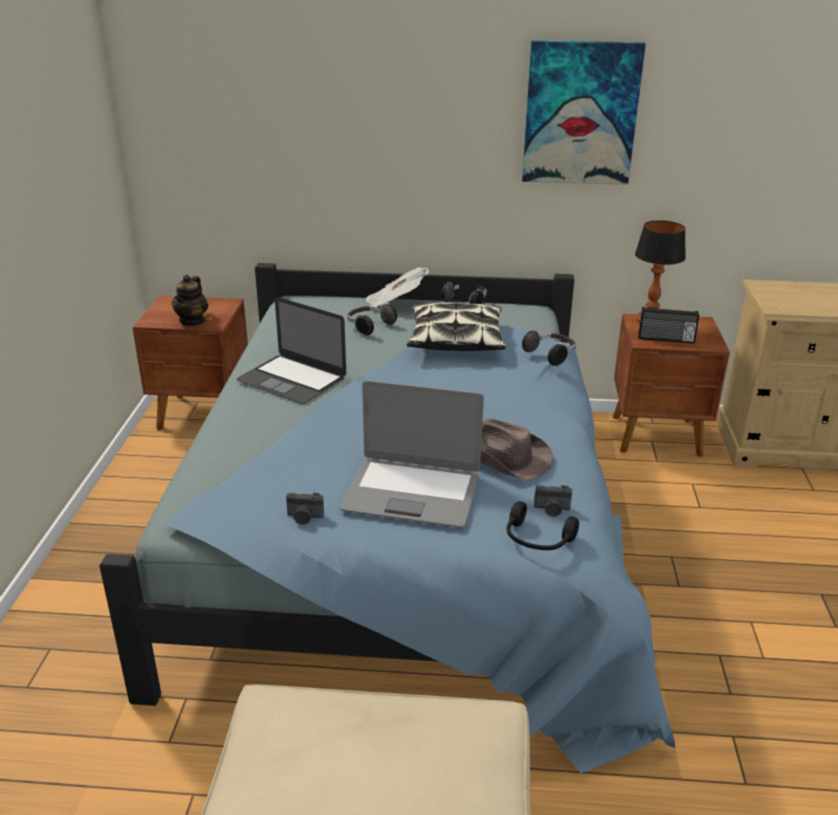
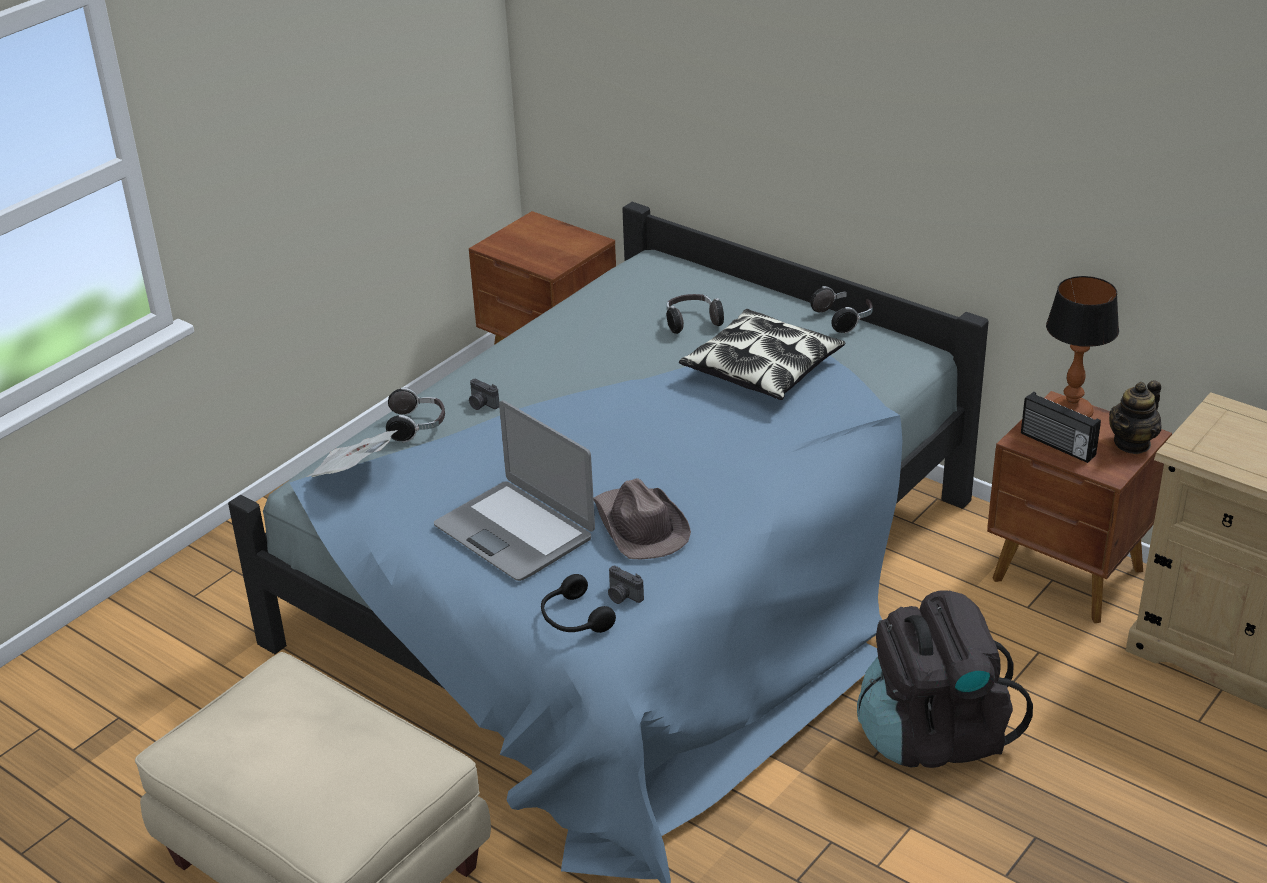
camera: 35 degrees right, 5 degrees up
(192, 321) = (533, 257): teapot -> teapot (1132, 443)
(292, 379) = (543, 366): laptop -> none
(304, 517) = (401, 520): camera -> camera (482, 404)
(395, 303) = (758, 296): newspaper -> newspaper (355, 474)
(551, 356) = (845, 424): headphones -> headphones (417, 426)
(580, 113) = (1003, 110): picture -> none
(696, 556) = (934, 736): none -> black backpack

